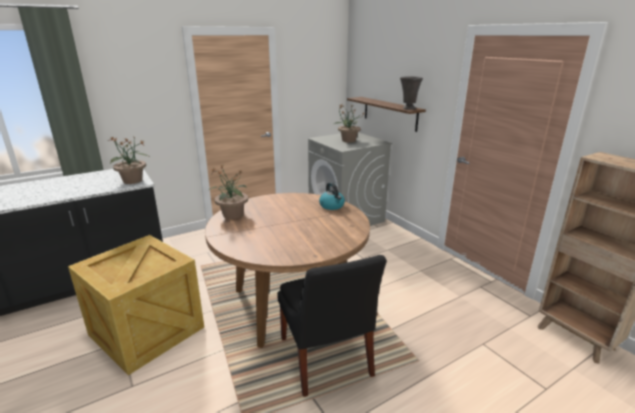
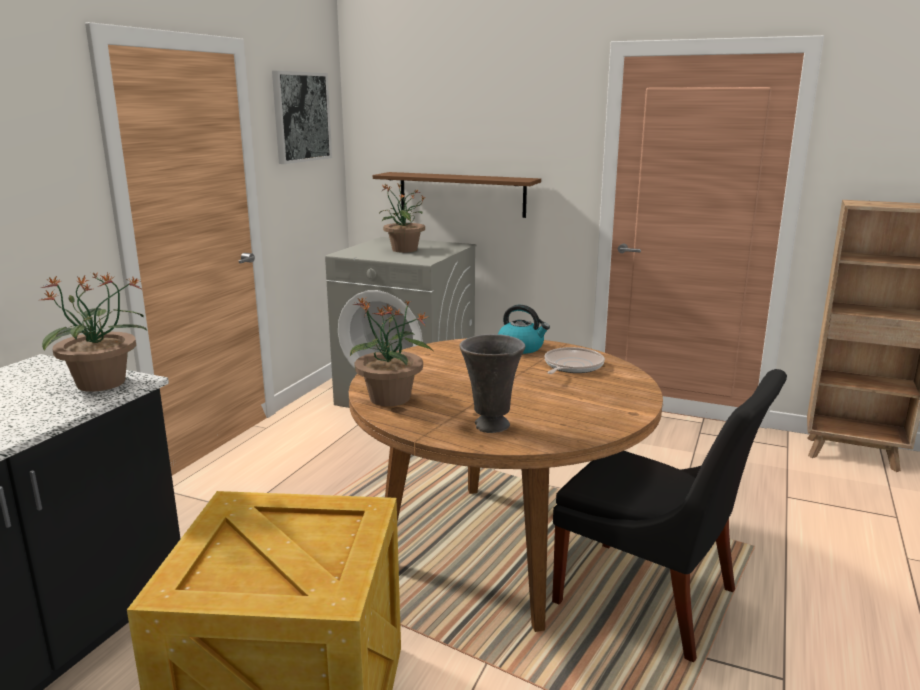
camera: 35 degrees left, 5 degrees down
(313, 65) = (301, 117): none -> picture
(336, 222) = (571, 366): none -> frying pan
(408, 108) = (516, 179): grey vase -> grey vase (491, 426)

